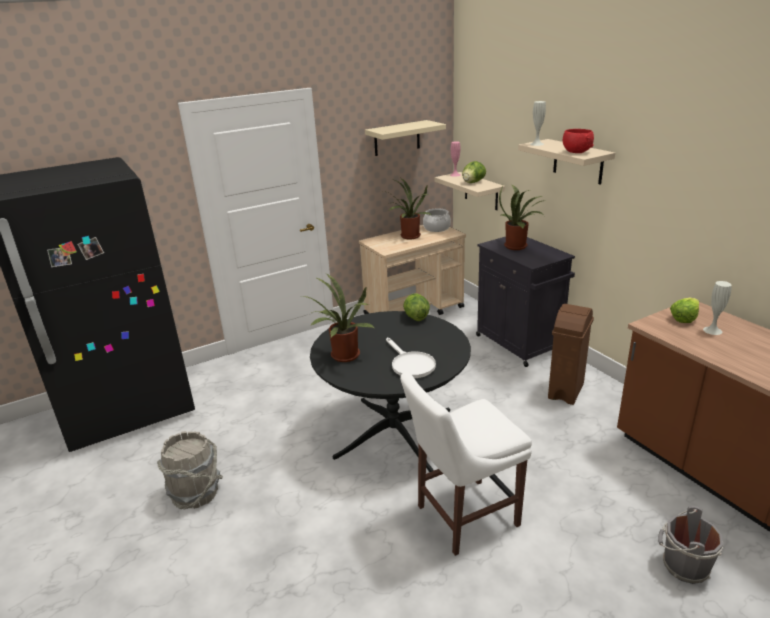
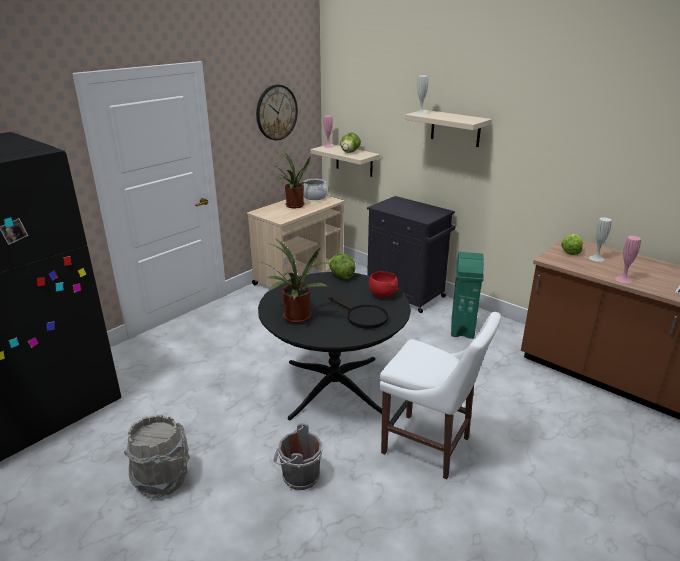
camera: 20 degrees left, 0 degrees up
(397, 138) = (276, 112): beige shelf -> wall clock
(410, 364) = (362, 317): white frying pan -> black frying pan
(462, 517) = (430, 447): white chair -> white chair turned 105 degrees counterclockwise
(518, 246) = (403, 206): potted plant -> none
(566, 391) = (462, 328): brown trash can -> green trash can
(576, 152) = (461, 119): red bowl -> red bowl (382, 294)
(683, 565) = (612, 448): grey bucket -> grey bucket (299, 476)
(730, 361) = (623, 279): none -> pink vase

